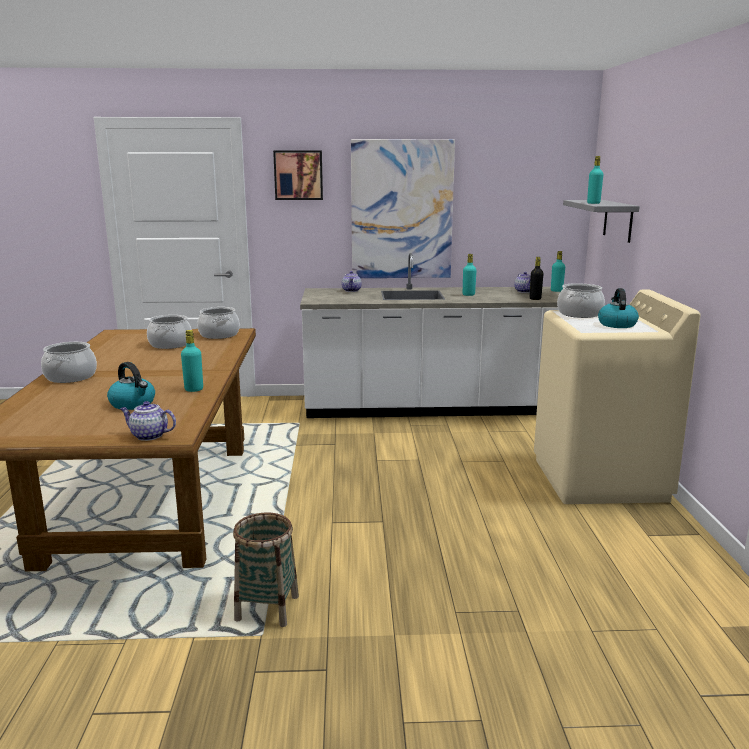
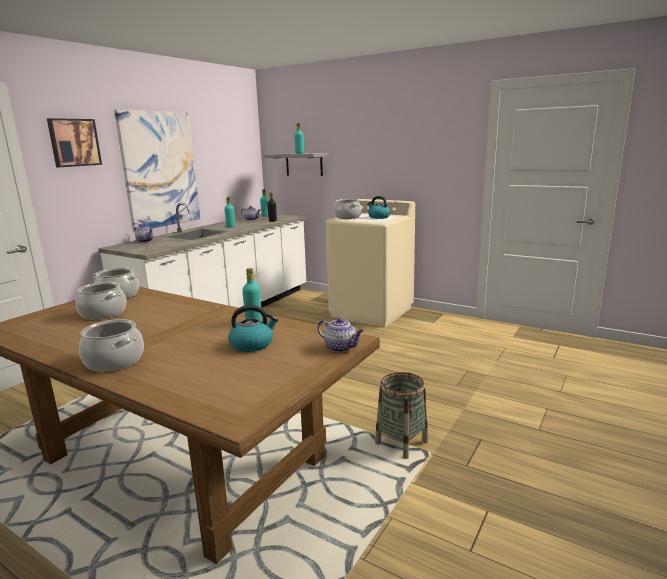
camera: 55 degrees left, 0 degrees up
(148, 436) = (341, 347): teapot -> teapot turned 105 degrees counterclockwise

